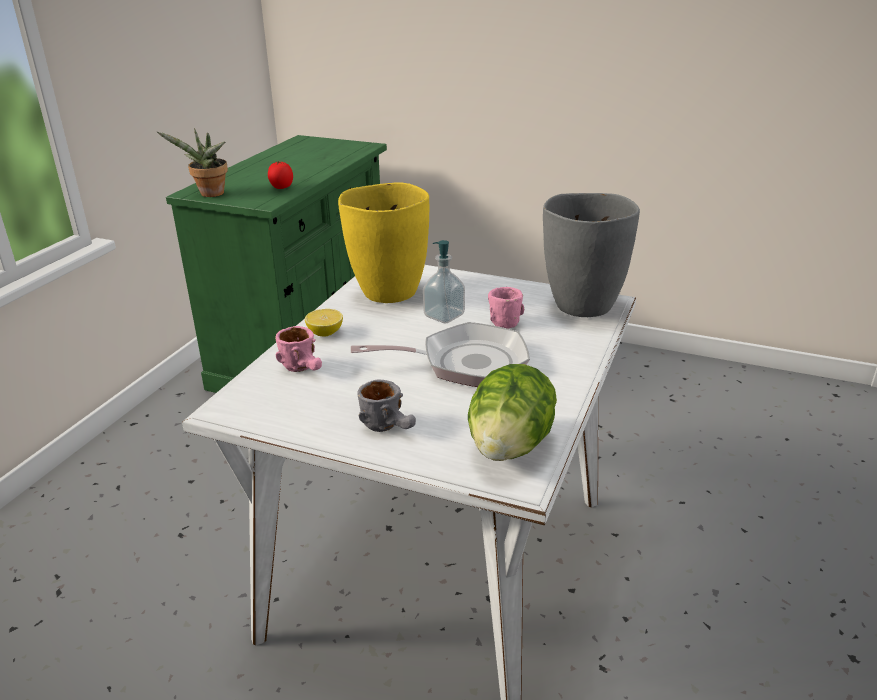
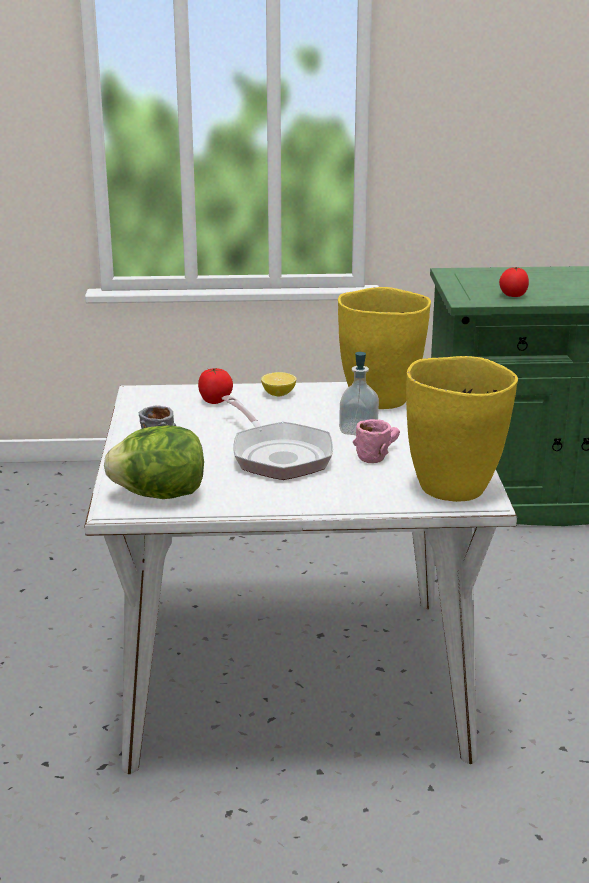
camera: 65 degrees right, 5 degrees down
(209, 194) = (456, 278): potted plant -> none
(305, 369) = (215, 401): pink mug -> tomato
(581, 305) = (453, 487): grey vase -> yellow vase

